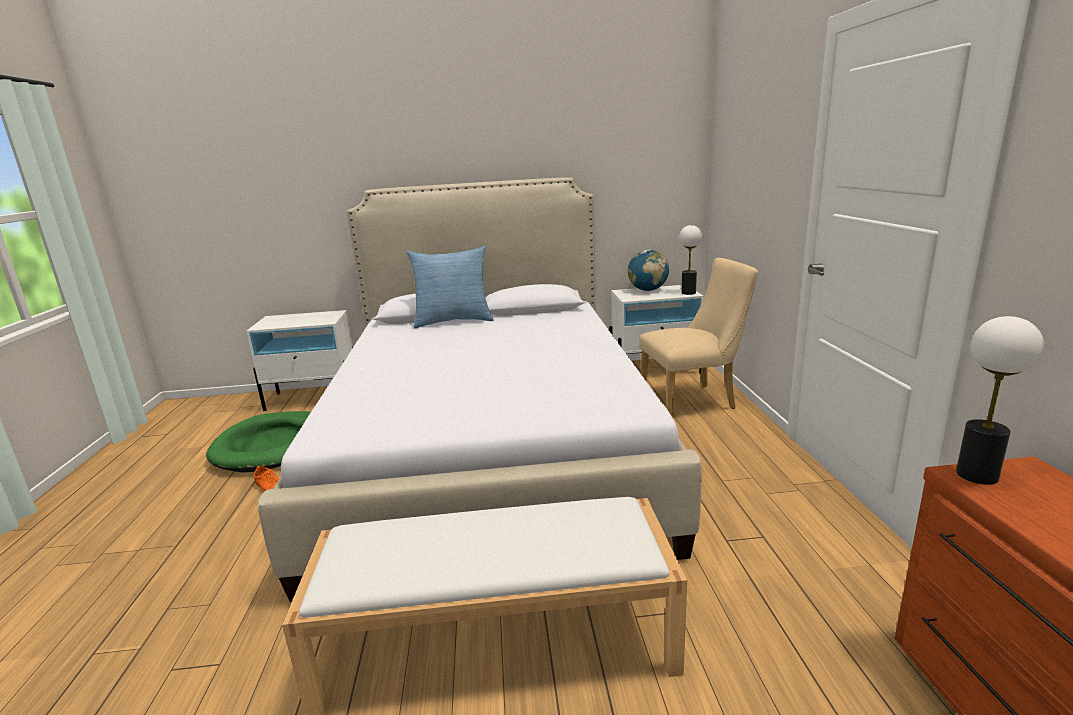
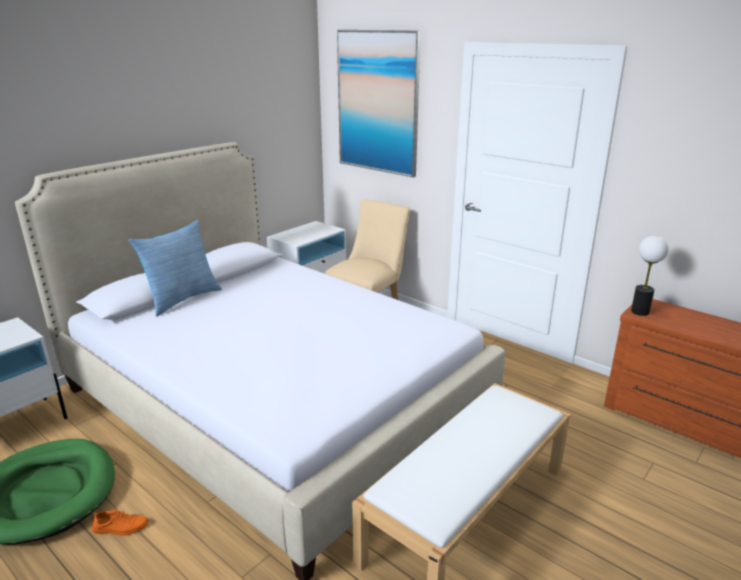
camera: 45 degrees left, 5 degrees up
(648, 290) = (297, 231): globe -> none
(688, 293) = (331, 228): table lamp -> none
(749, 130) = (377, 102): none -> picture

